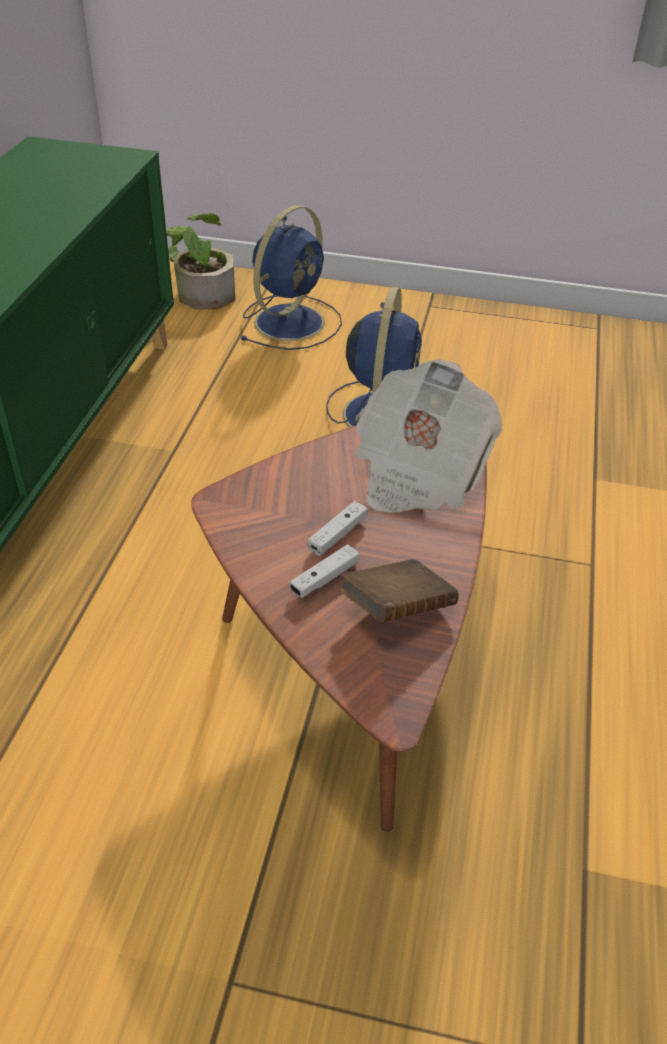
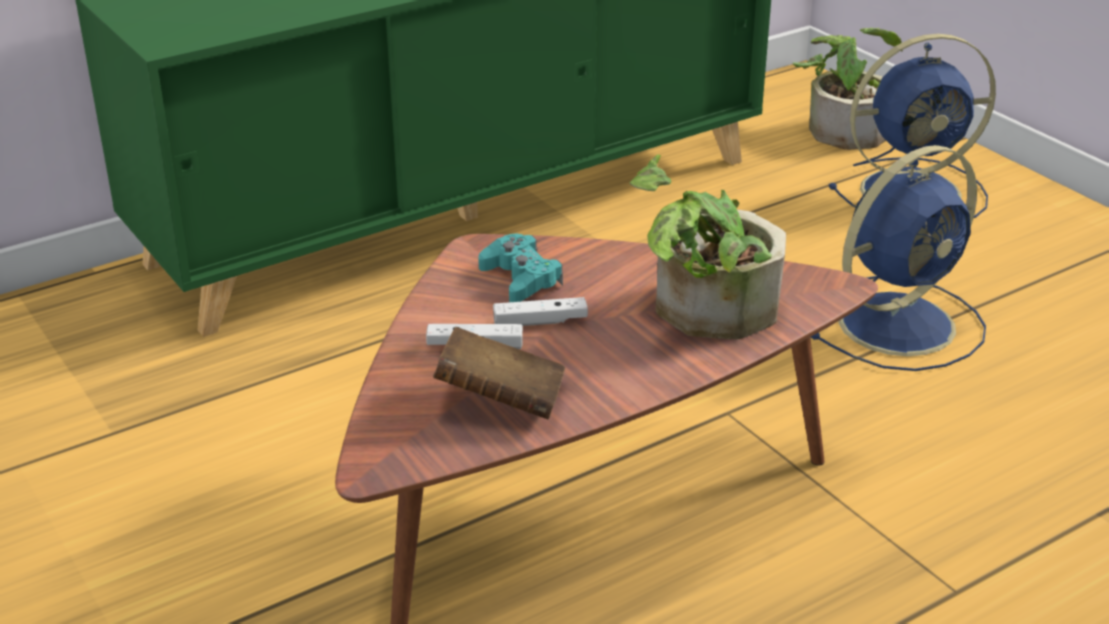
camera: 45 degrees right, 10 degrees down
(280, 509) = (521, 278): none -> turquoise game controller
(418, 471) = (703, 313): newspaper -> potted plant

